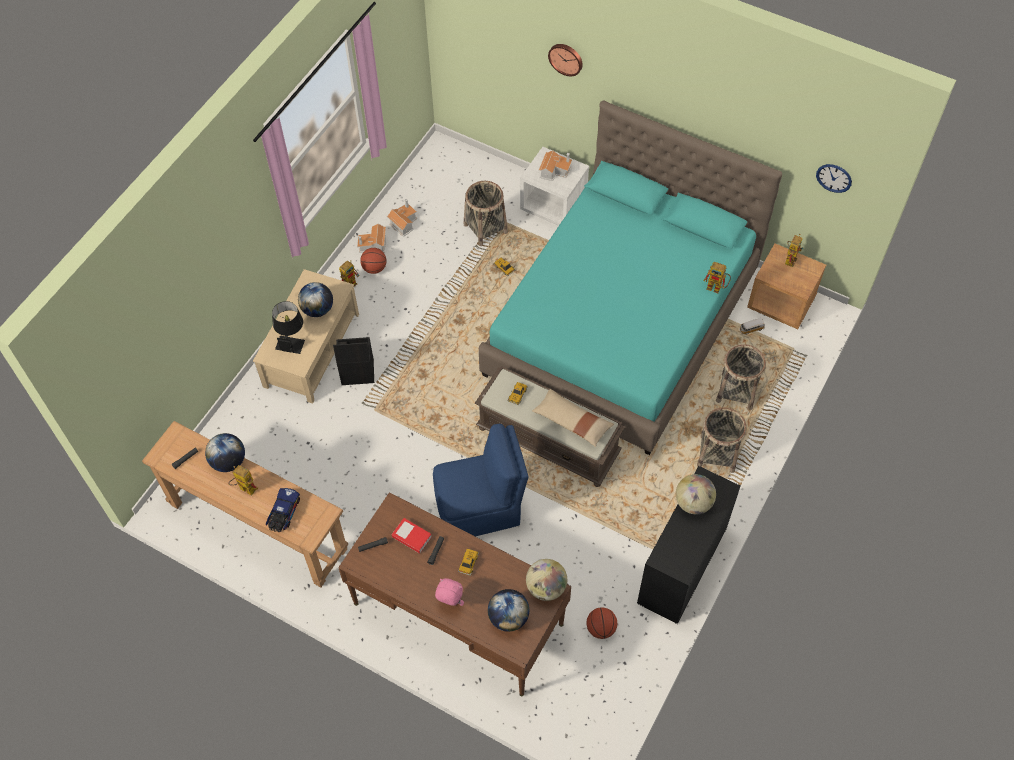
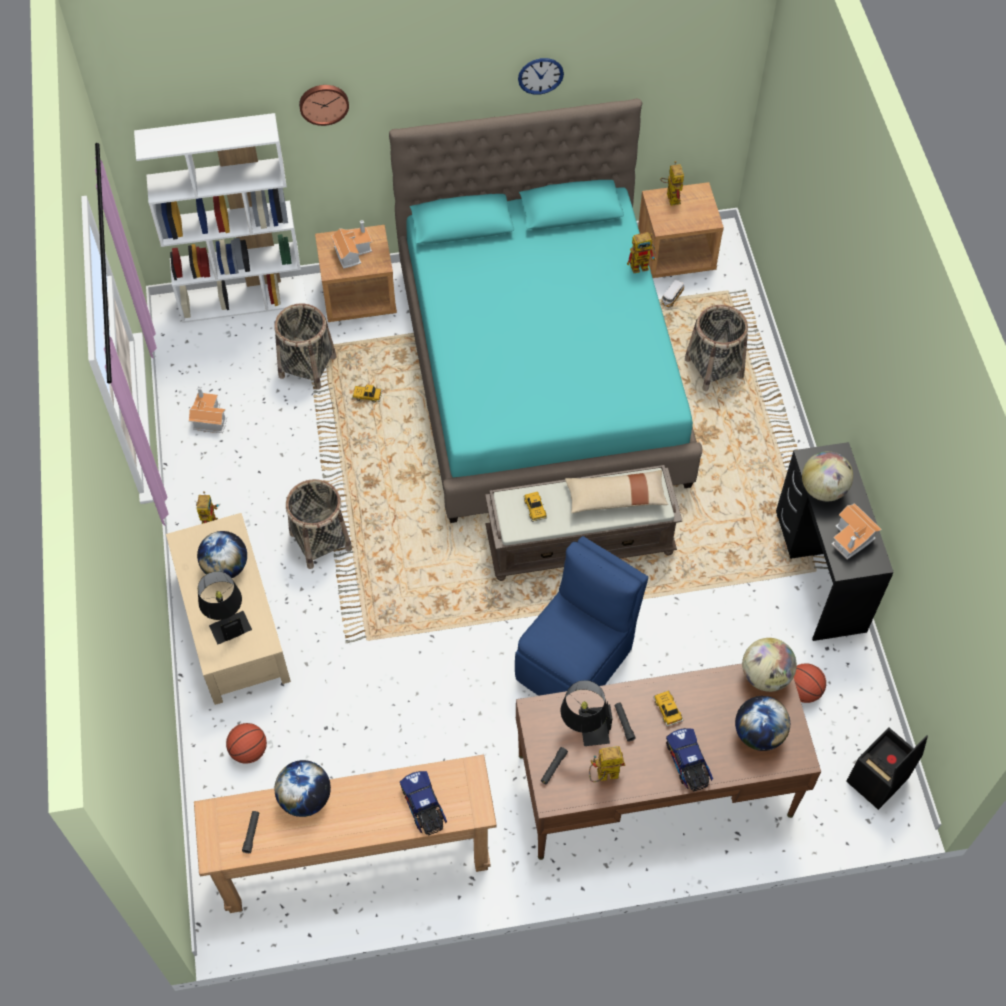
camera: 40 degrees left, 0 degrees up
(244, 488) = (352, 813): toy robot -> toy robot (603, 776)
(357, 373) = (309, 614): black storage box -> black storage box (877, 781)
(373, 245) = (196, 464): toy house -> toy house (852, 538)
(374, 268) = (222, 488): basketball -> basketball (249, 751)
(412, 537) = (585, 727): book -> black table lamp
(450, 603) = (688, 764): pink plush toy -> toy truck
(485, 165) = (244, 300): none -> white bookcase
(554, 205) = (359, 296): white nightstand -> brown nightstand
(717, 453) = (752, 441): basket -> basket (321, 541)
(834, 178) = (698, 74): wall clock -> wall clock (540, 75)

